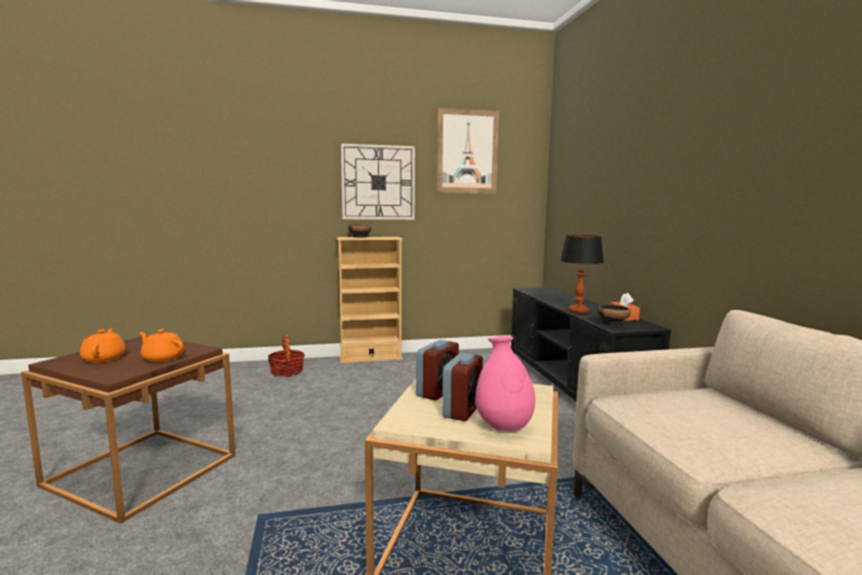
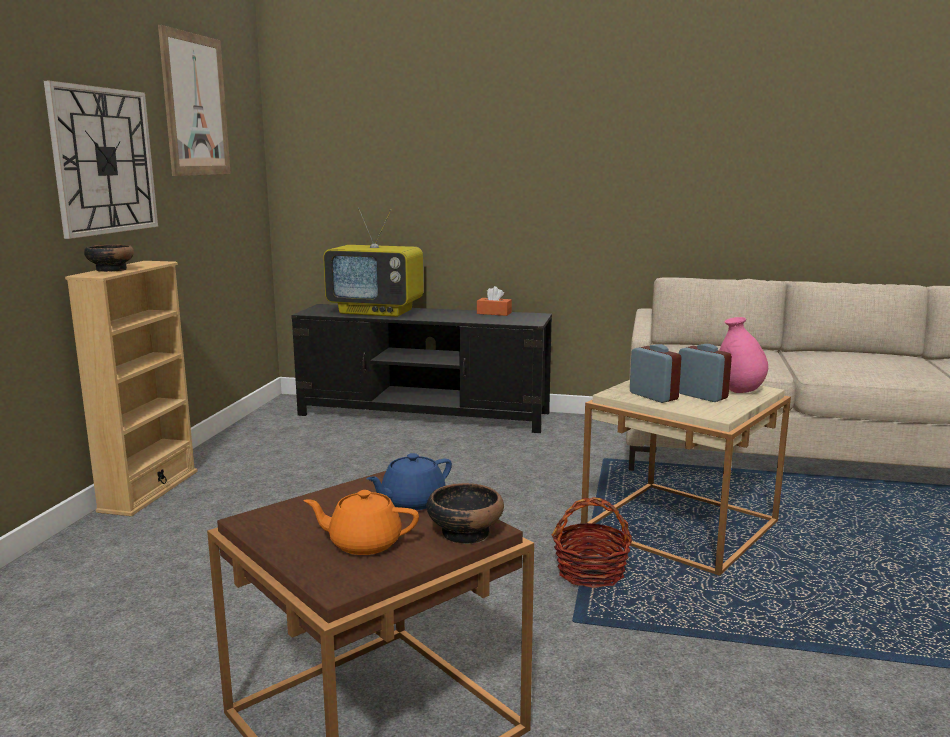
camera: 65 degrees left, 5 degrees up
(162, 358) = (412, 502): orange teapot -> blue teapot
(287, 371) = (92, 566): basket -> basket (591, 572)
(559, 297) = (377, 311): none -> television
(578, 311) = (453, 318): table lamp -> none
(612, 323) = (512, 319): bowl -> bowl (465, 532)

